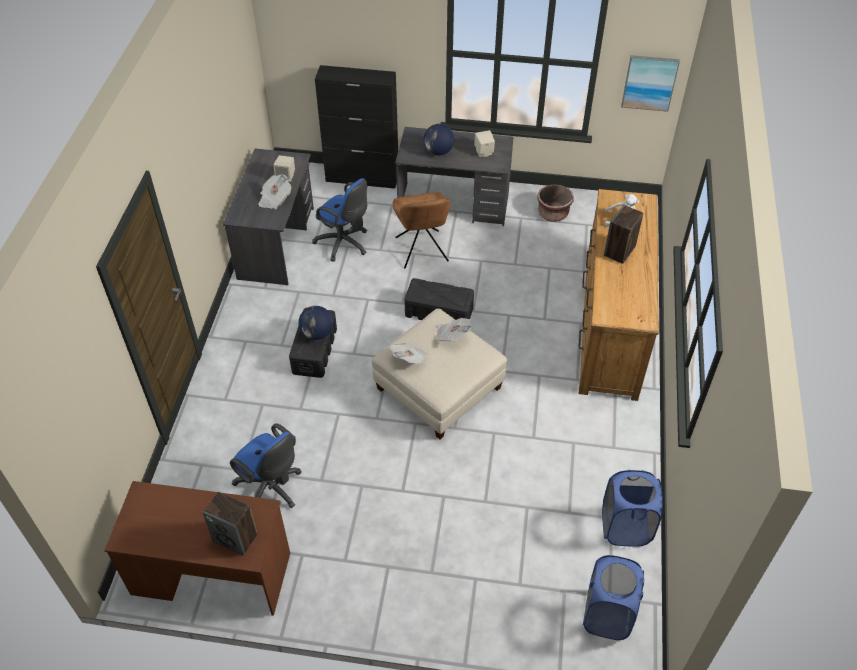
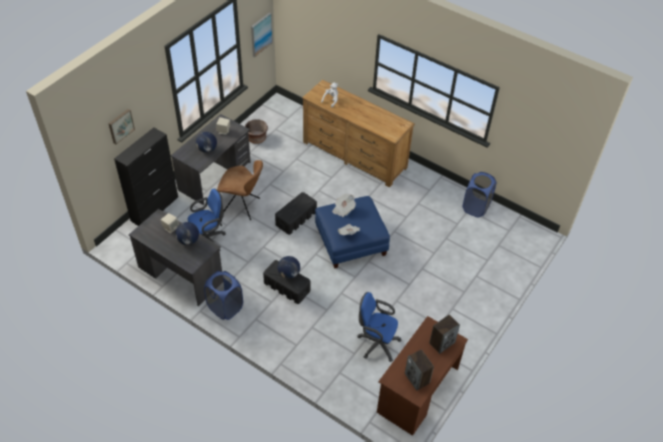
camera: 65 degrees left, 0 degrees up
(271, 489) = (376, 343): blue office chair -> blue office chair turned 135 degrees counterclockwise
(275, 199) = (188, 240): newspaper -> globe
(344, 31) = (120, 126): none -> picture
(438, 388) = (350, 241): beige ottoman -> blue ottoman
(606, 614) = (517, 235): blue laundry basket -> blue laundry basket (225, 307)
(619, 251) = (353, 111): speaker -> speaker (417, 378)

